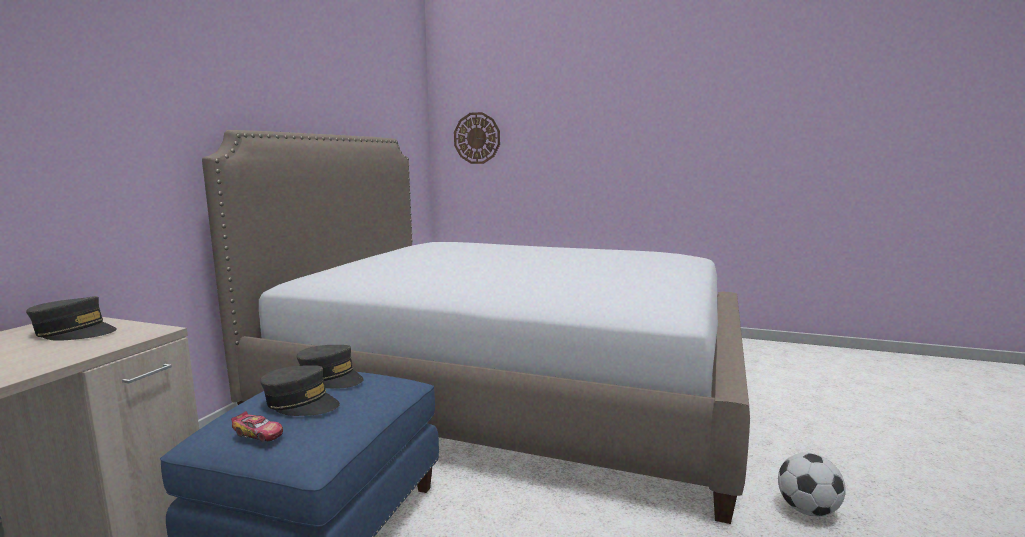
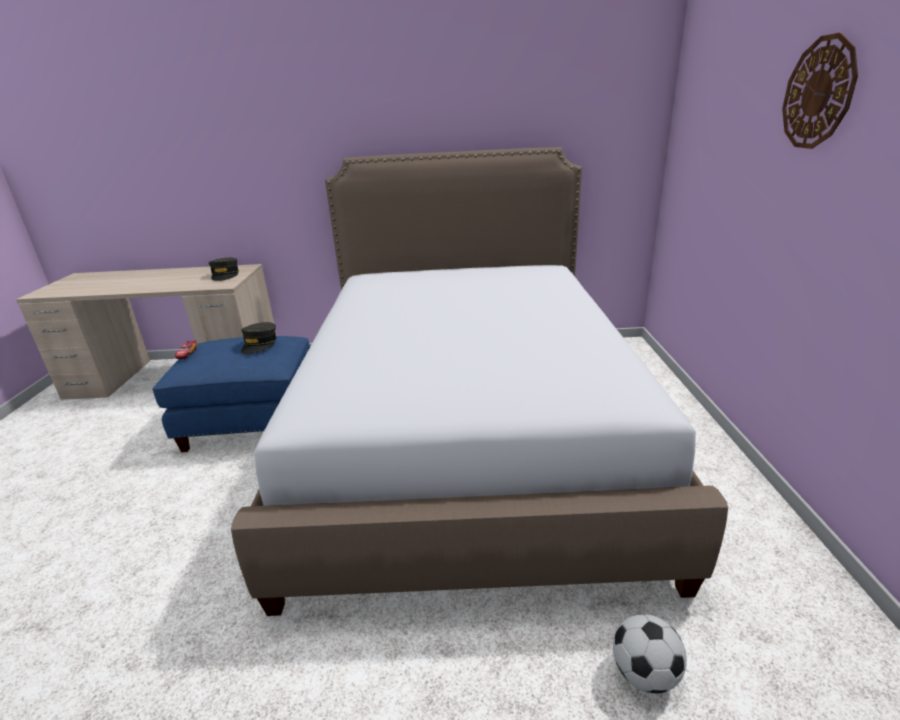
camera: 70 degrees right, 15 degrees up
(301, 403) = (220, 349): grey cap -> none
(477, 138) = (695, 141): wall clock -> wall clock (818, 93)
(808, 510) = (296, 686): football -> football (644, 673)

